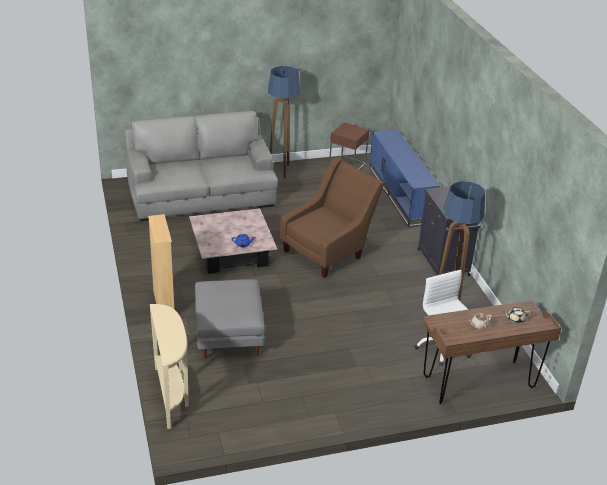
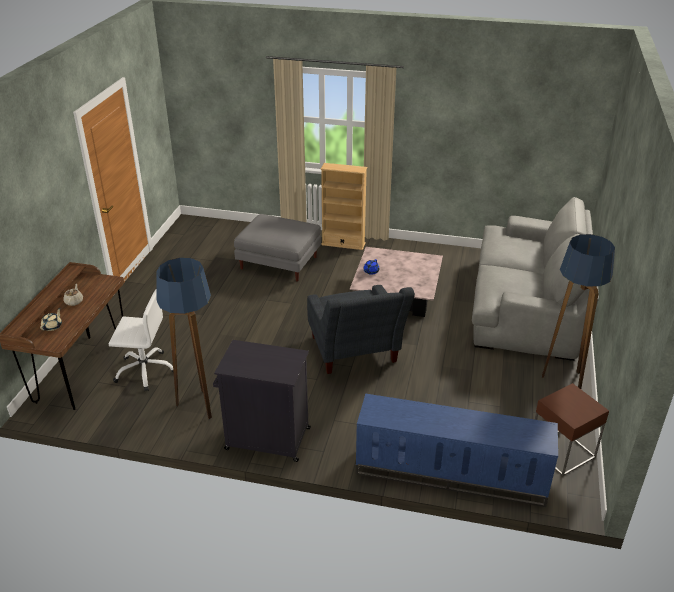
camera: 120 degrees right, 0 degrees up
(172, 395) = (236, 226): beige console table -> none
(328, 251) = (356, 355): brown armchair -> grey armchair

